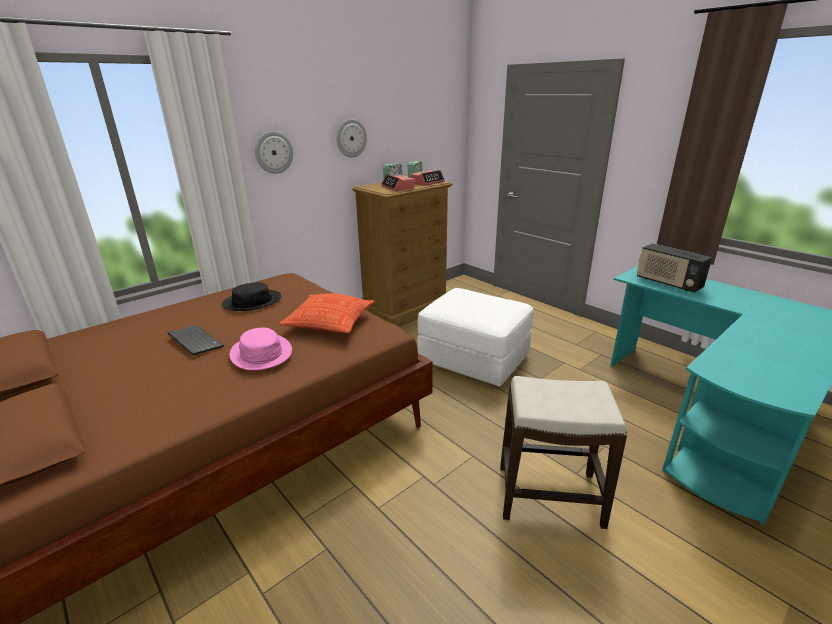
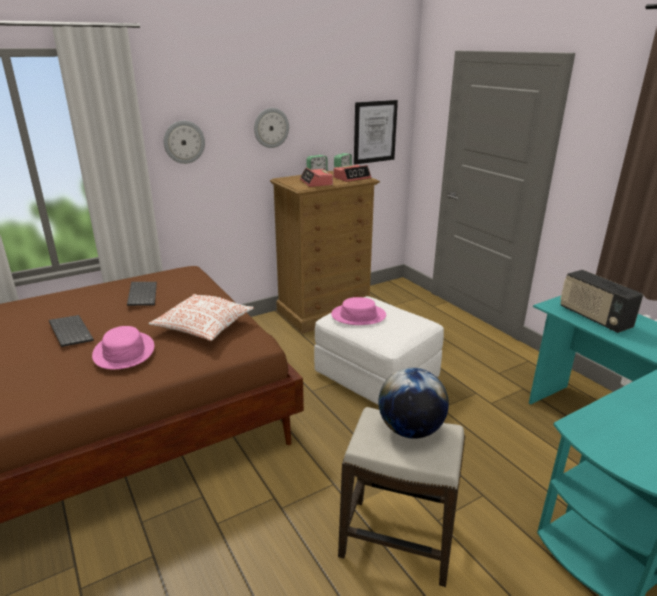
camera: 10 degrees right, 0 degrees up
(252, 301) = (141, 294): black hat -> keyboard
(329, 324) = (203, 327): orange pillow -> white pillow
(437, 142) = (374, 132): none -> picture
(457, 304) = (358, 315): none -> pink hat
(564, 390) = (410, 430): none -> globe

